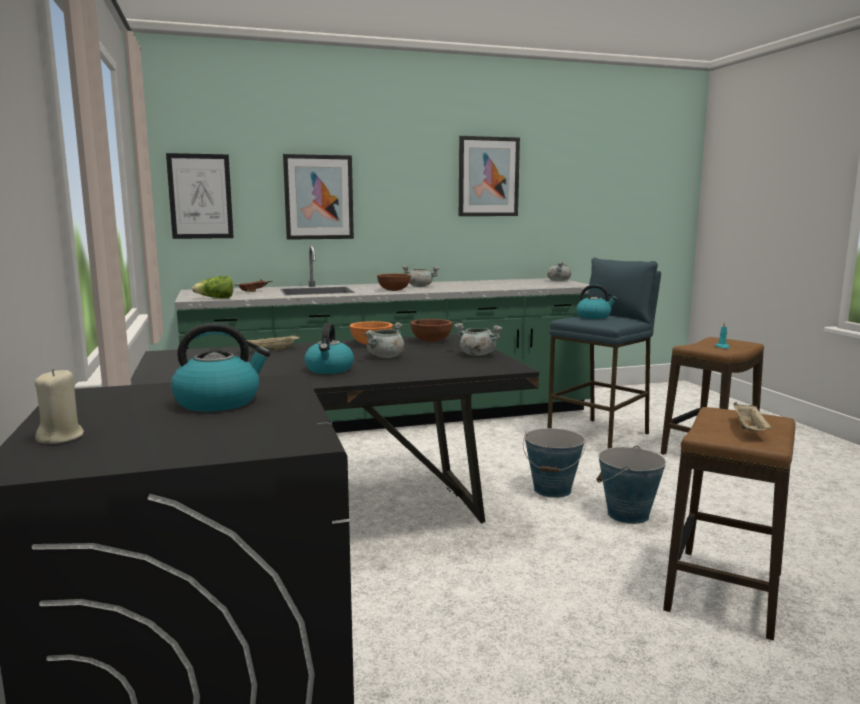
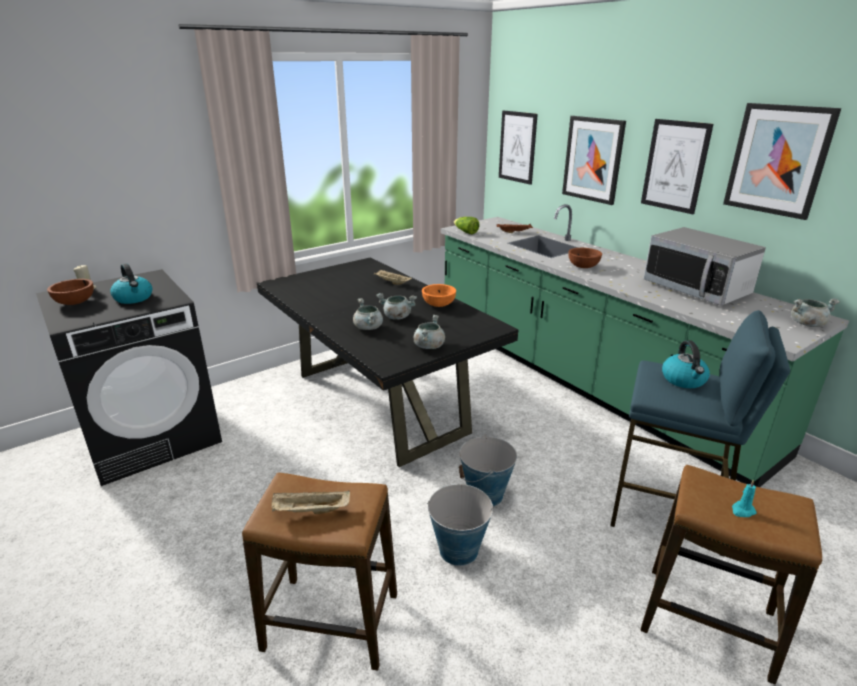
camera: 70 degrees right, 15 degrees up
(329, 369) = (347, 309): kettle -> none
(409, 192) = (675, 166): none -> picture
(420, 286) = (625, 271): grey cooking pot -> grey cooking pot (369, 328)
(431, 341) = (469, 322): brown bowl -> brown bowl (75, 302)
(479, 283) = (696, 289): none -> microwave

